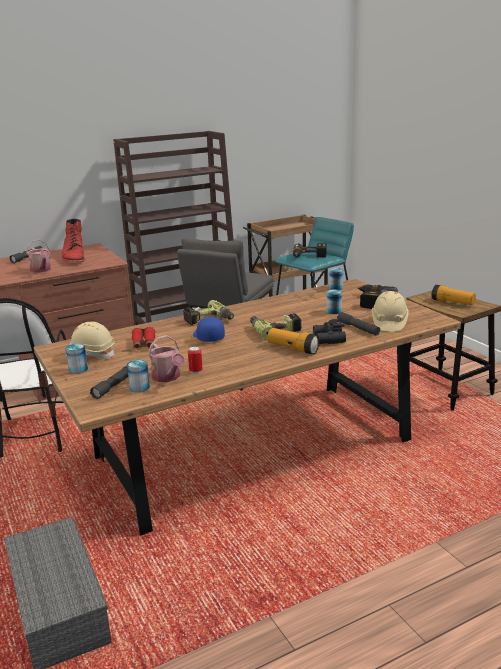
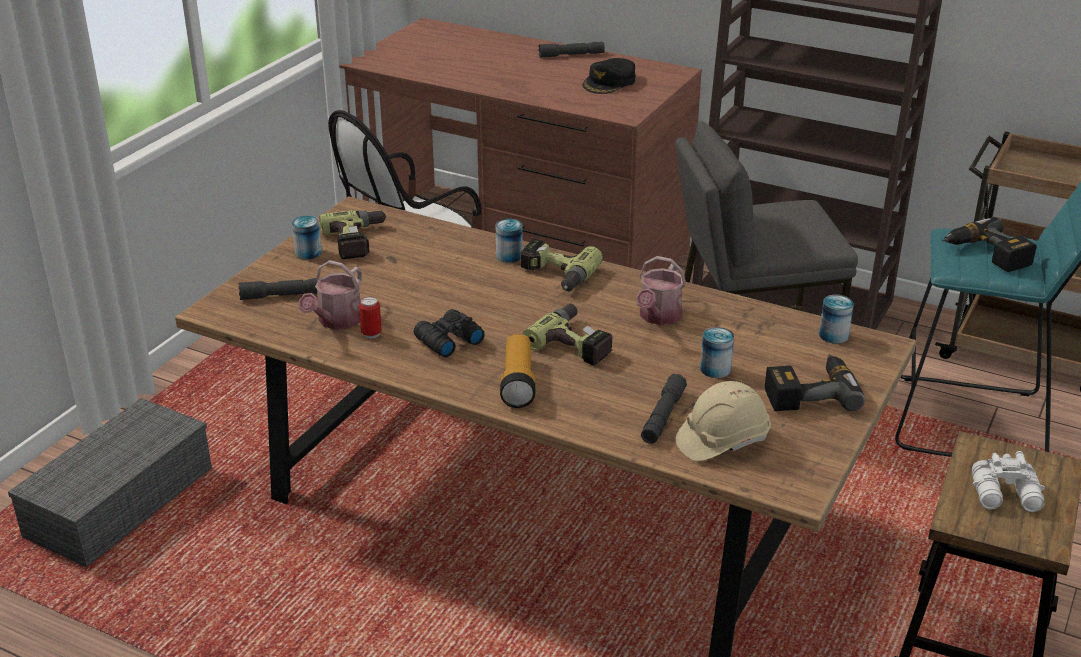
camera: 55 degrees right, 10 degrees up
(41, 270) = (533, 86): watering can -> watering can (658, 317)
(74, 258) = (609, 82): red boot -> black cap
(91, 354) = (358, 241): beige hard hat -> power drill
(139, 387) = (292, 314): can -> can (509, 256)
(143, 344) = (422, 262): red binoculars -> none
(208, 337) = (493, 298): blue cap -> none
(328, 339) = (586, 402): black binoculars -> black binoculars (447, 341)
(453, 303) = (1007, 496): flashlight -> white binoculars

